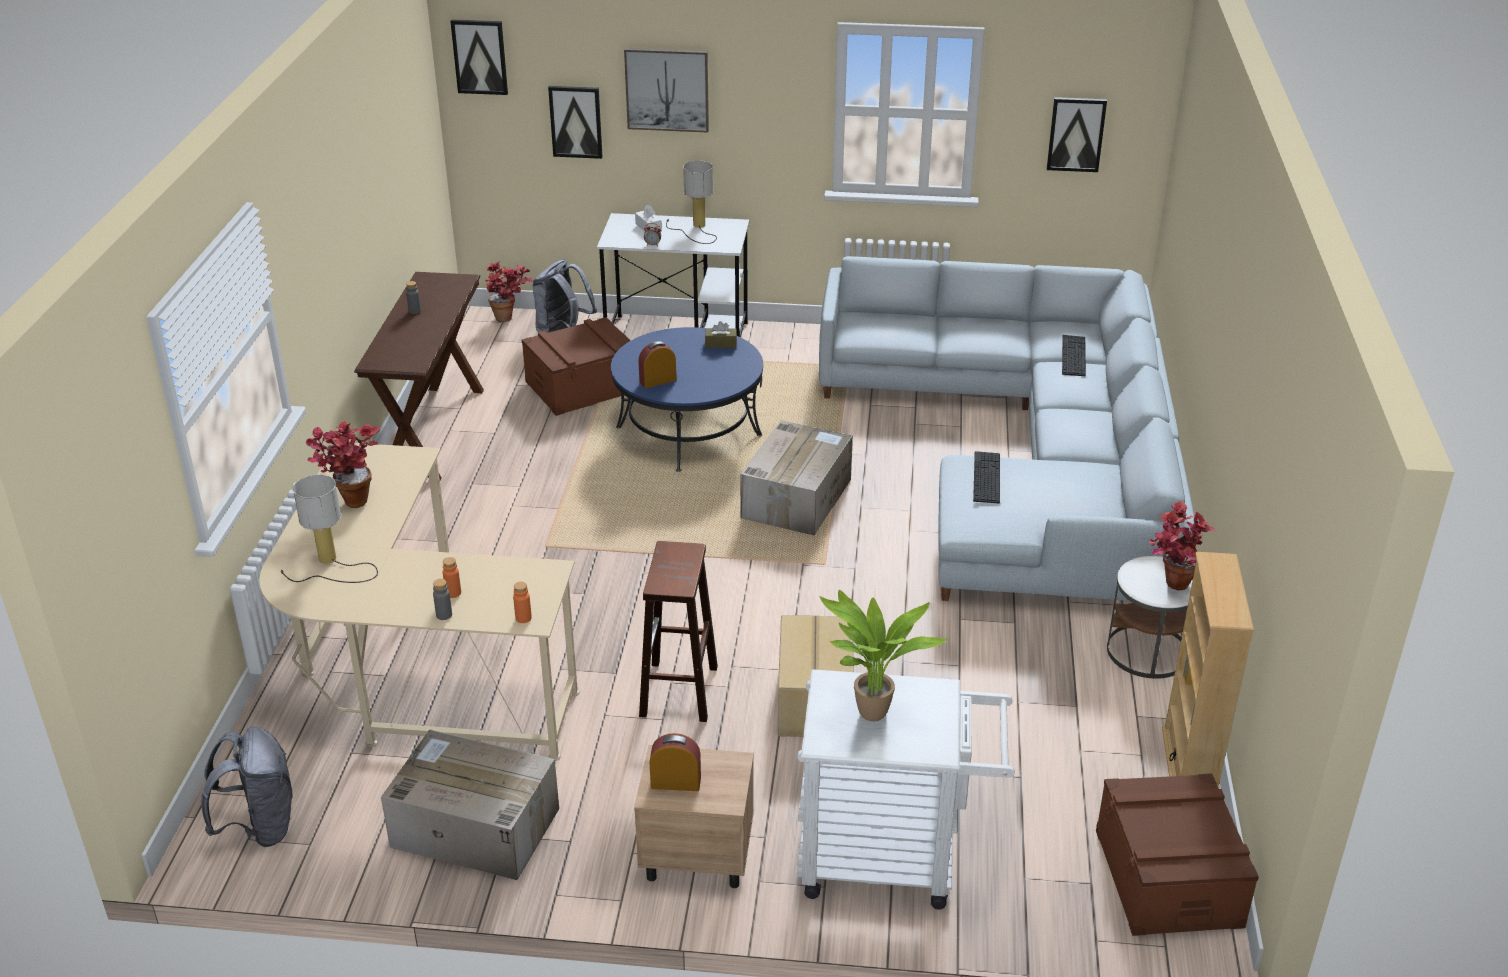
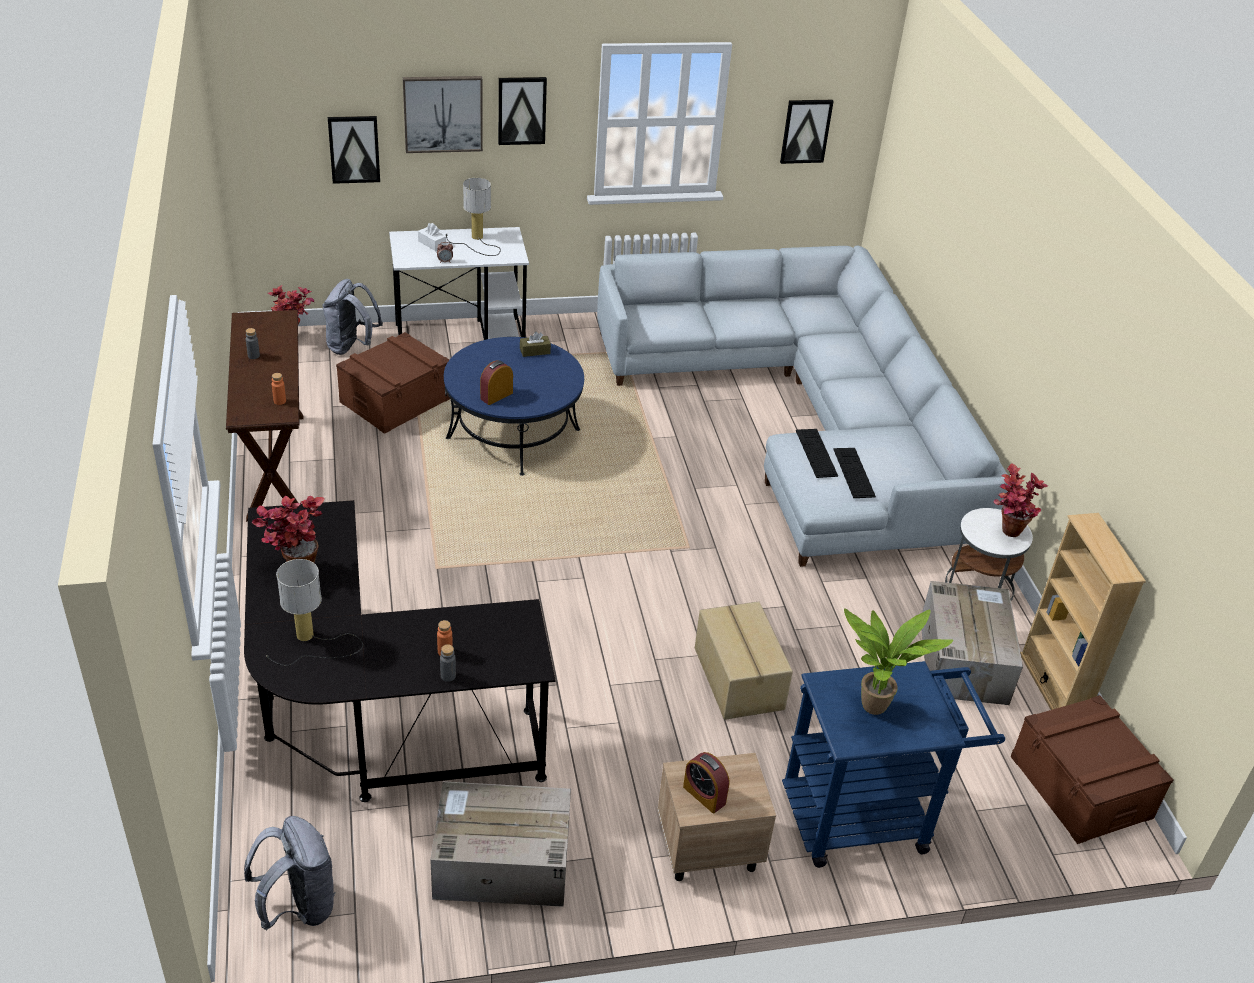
camera: 20 degrees left, 5 degrees up
(413, 673) = (371, 718): beige desk -> black desk
(480, 56) = (257, 93): picture -> picture (521, 110)
(523, 618) = (523, 666): orange bottle -> orange bottle (279, 401)
(675, 782) = (704, 795): alarm clock -> alarm clock turned 120 degrees counterclockwise
(679, 692) = (621, 693): brown stool -> none
(797, 498) = (637, 486): cardboard box -> cardboard box (962, 659)
(893, 860) = (868, 816): white cart -> blue cart
(1073, 355) = (831, 327): keyboard -> keyboard (854, 472)

